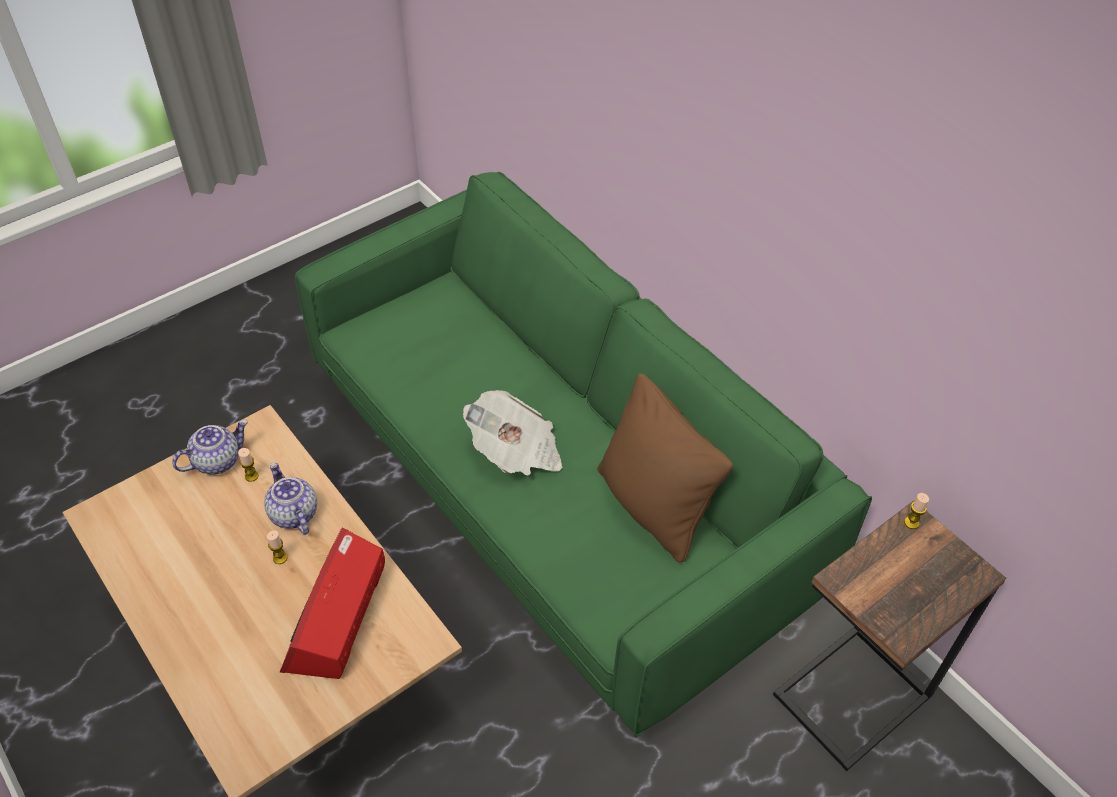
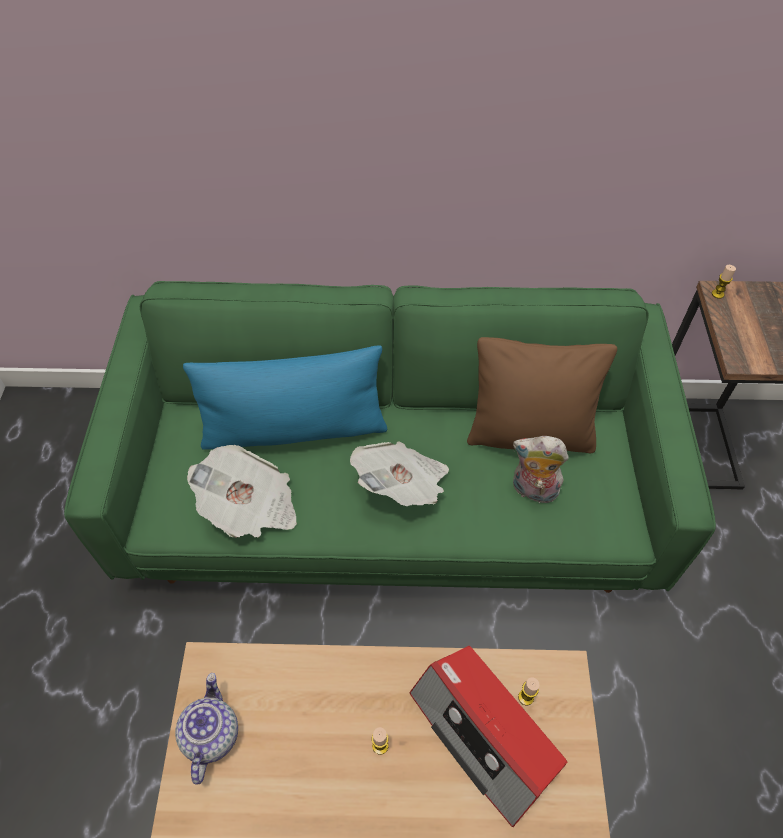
camera: 50 degrees left, 5 degrees up
(251, 476) = (259, 713): candle -> candle (526, 697)
(293, 514) = (337, 702): teapot -> none
(410, 375) = (250, 507): none -> newspaper
(502, 356) = (294, 429): none -> blue pillow
(595, 541) = (532, 491): none -> plush toy

